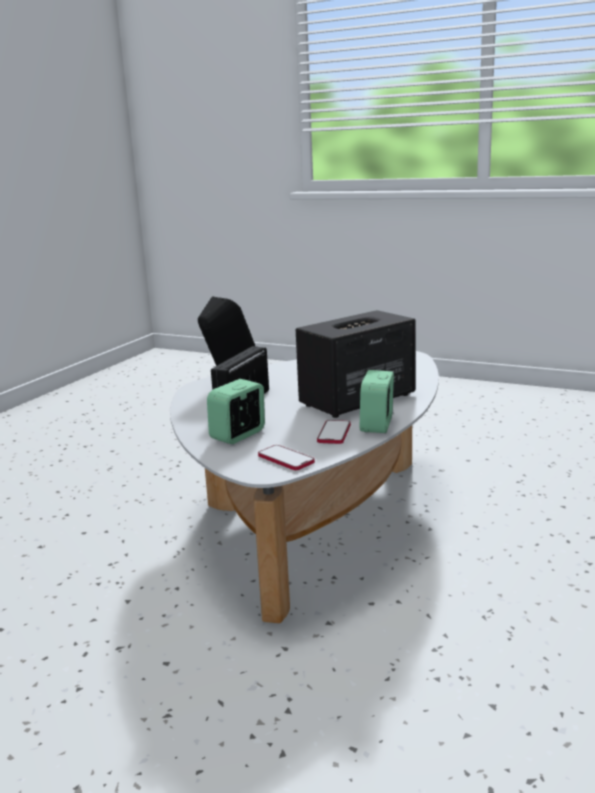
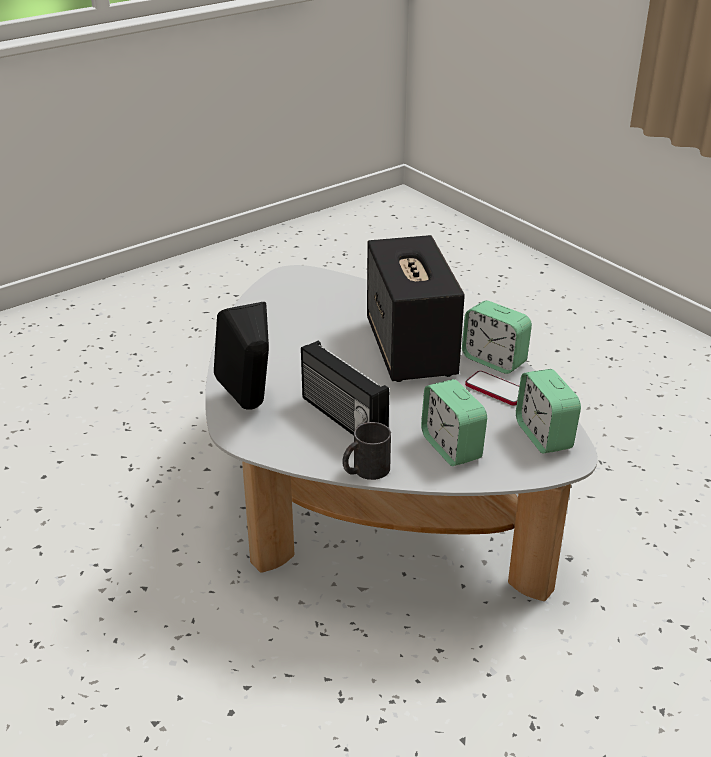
camera: 65 degrees left, 15 degrees up
(187, 419) = (365, 470): none -> black mug
(286, 459) = (543, 436): phone -> alarm clock

